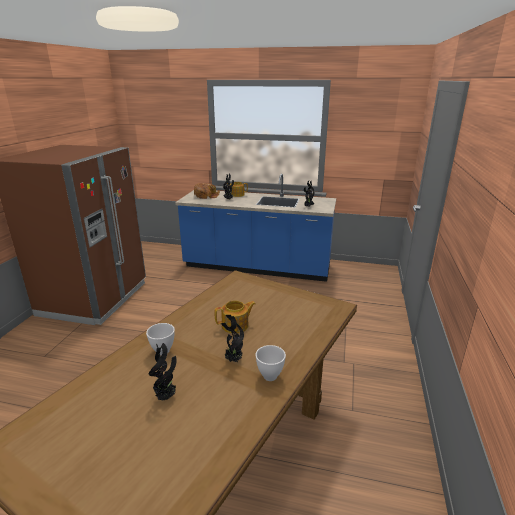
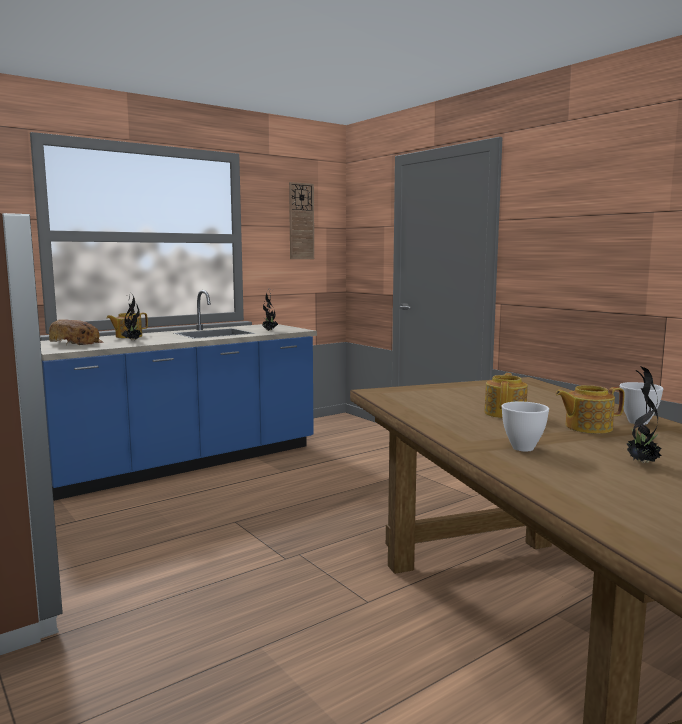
camera: 50 degrees left, 15 degrees down
(233, 360) = (587, 427): potted plant -> teapot
(377, 127) = (301, 221): none -> wall clock

